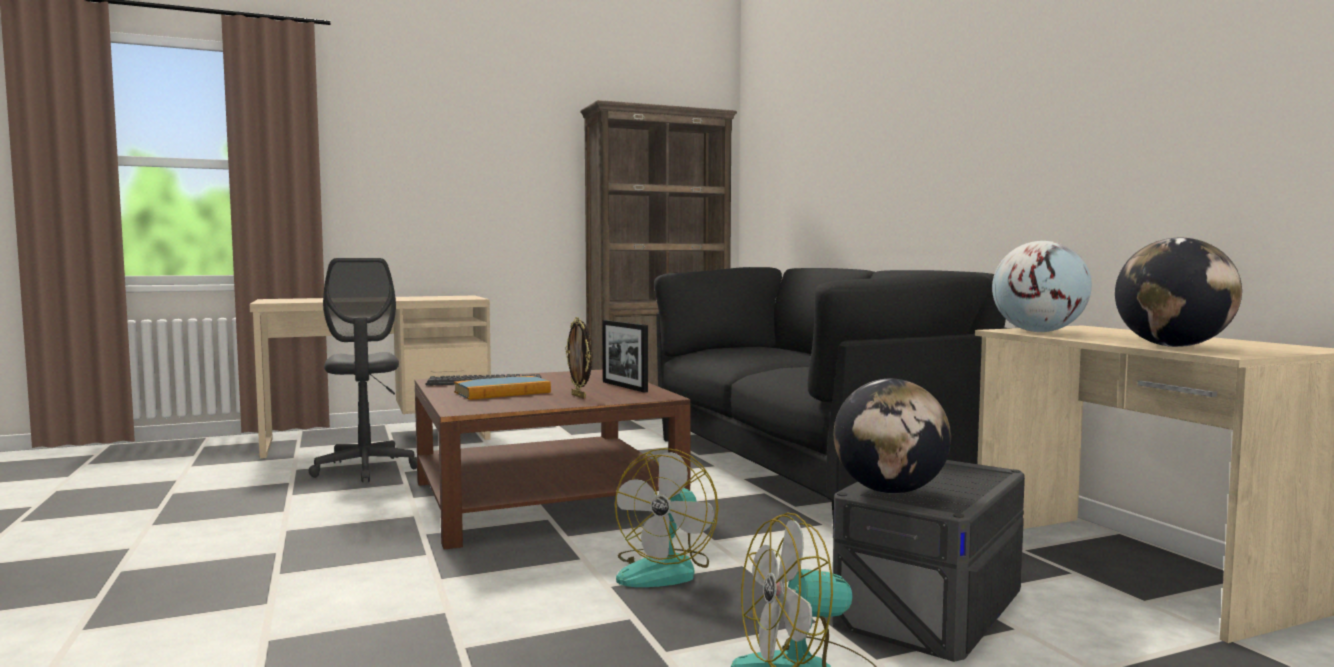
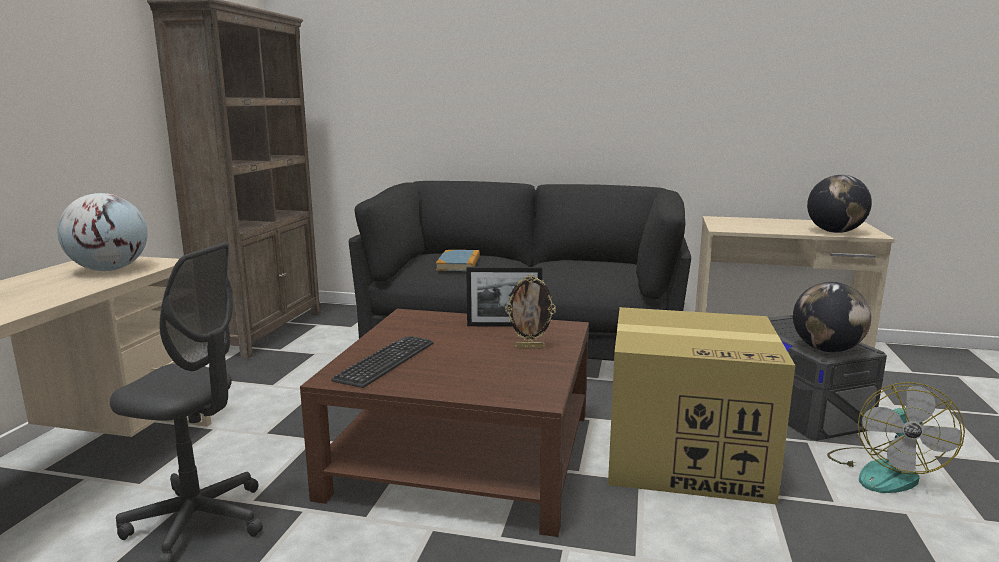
camera: 55 degrees left, 10 degrees up
(502, 392) = (463, 367): book -> book (458, 263)
(665, 569) = (688, 457): fan -> cardboard box
(1038, 332) = (739, 228): globe -> globe (109, 270)

